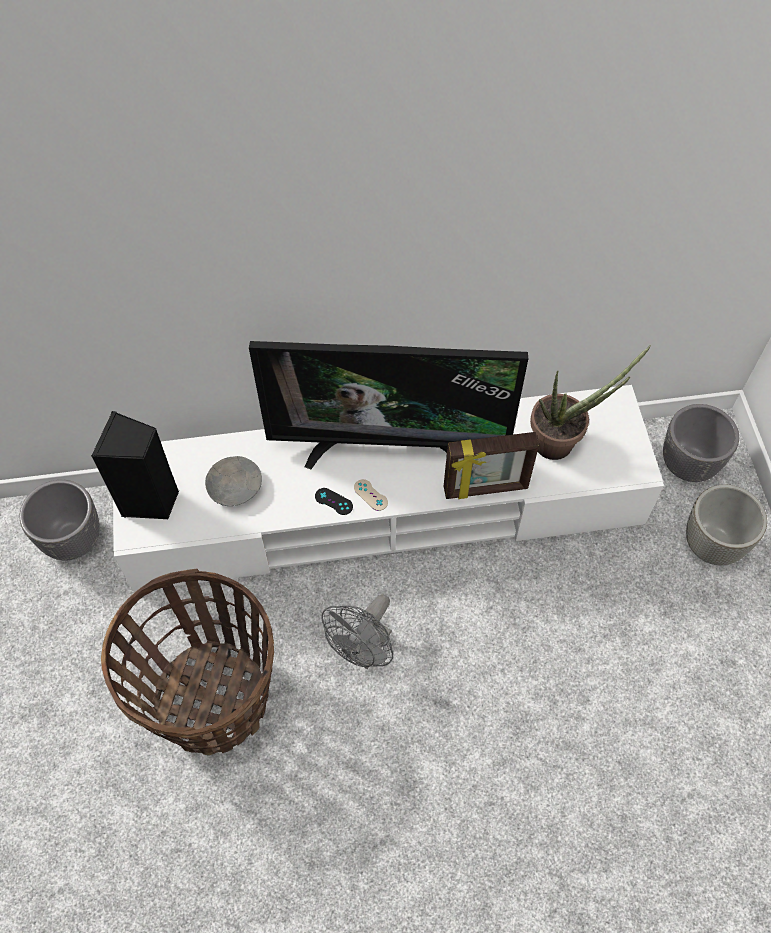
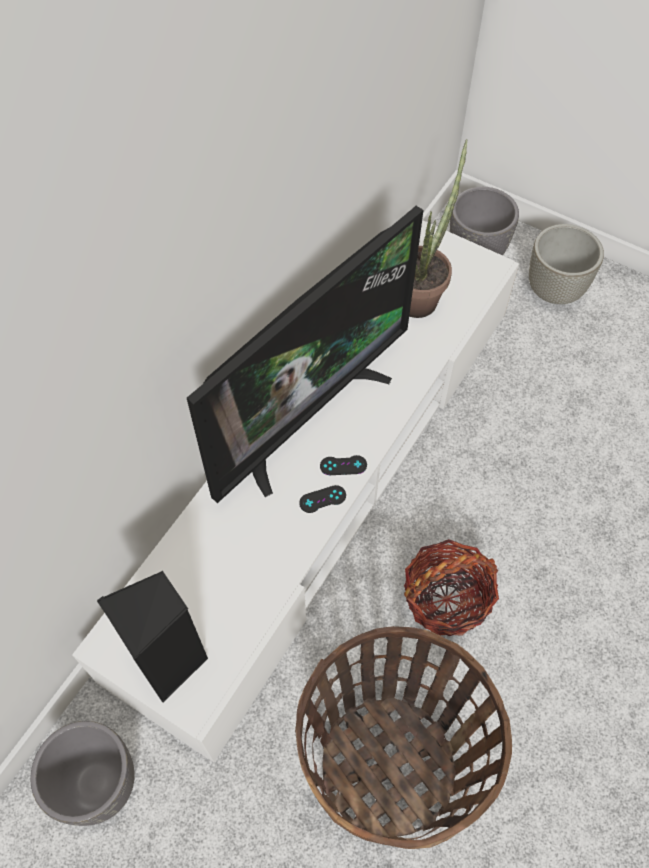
camera: 50 degrees left, 0 degrees up
(234, 486) = (228, 571): grey bowl -> none
(364, 651) = (446, 598): grey fan -> basket
(370, 495) = (343, 465): beige game controller -> black game controller
(485, 489) = (416, 378): picture frame -> none

